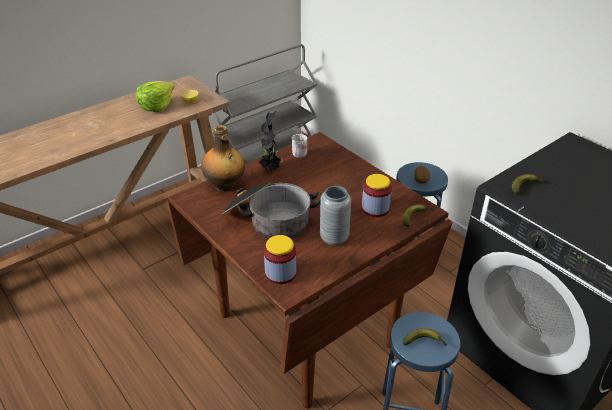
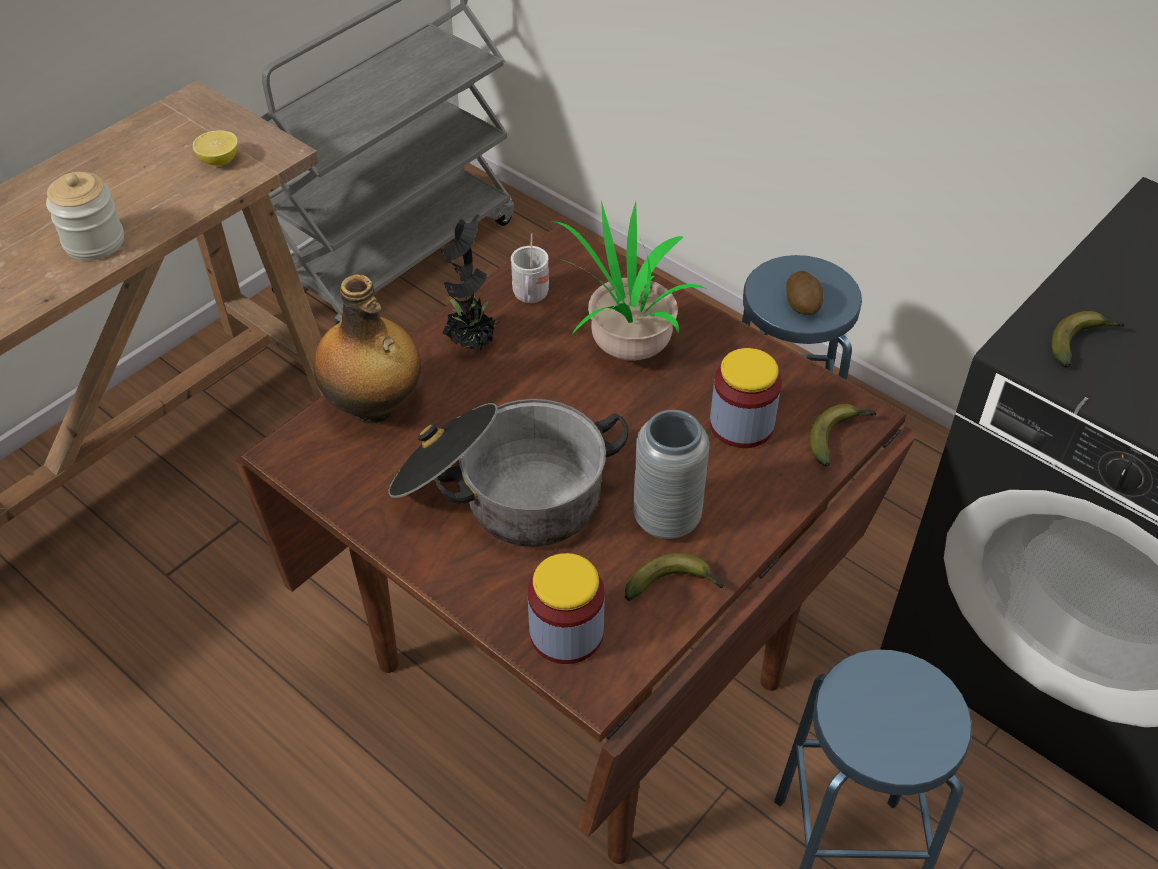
camera: 10 degrees left, 10 degrees up
(134, 123) = (94, 242): none -> jar
(156, 106) = (137, 184): lettuce -> none
(333, 177) = (624, 348): none -> potted plant
(425, 342) = (895, 726): banana -> banana (675, 585)

